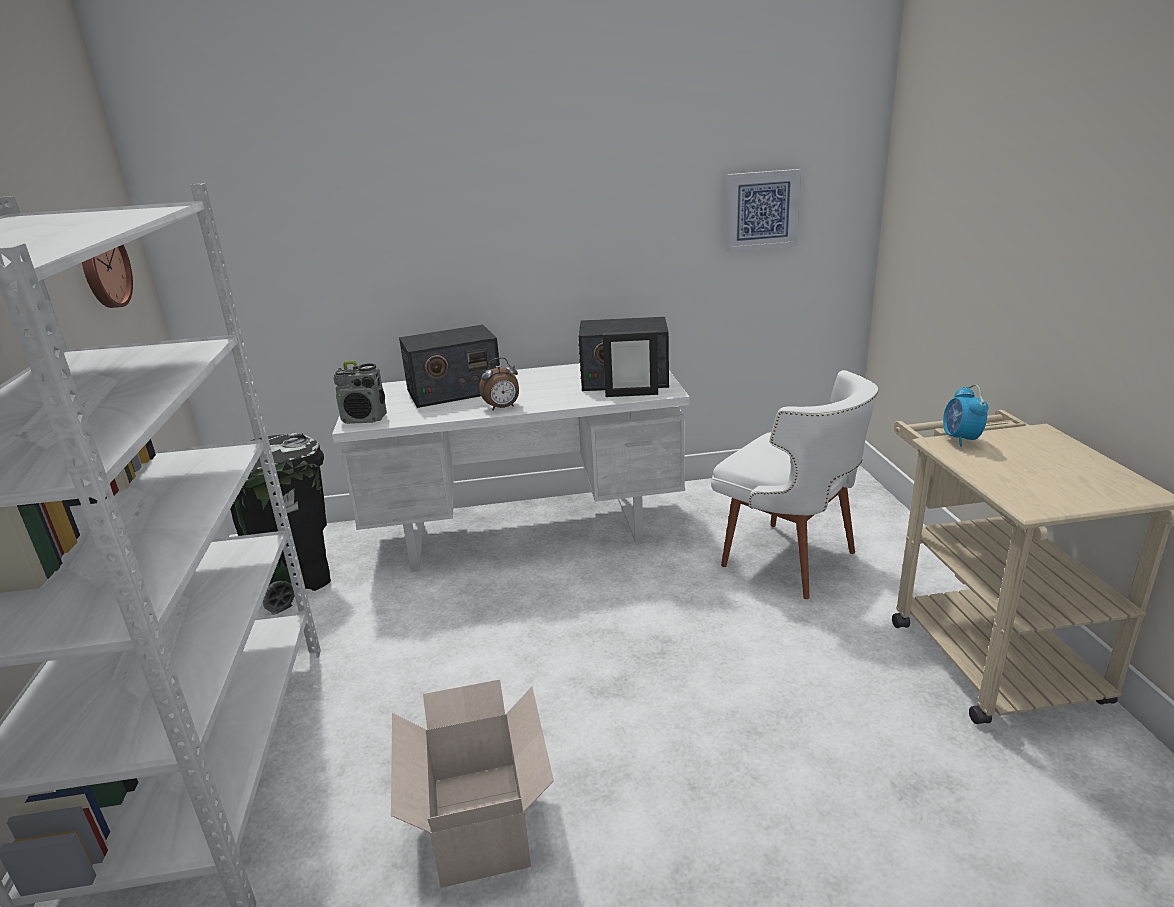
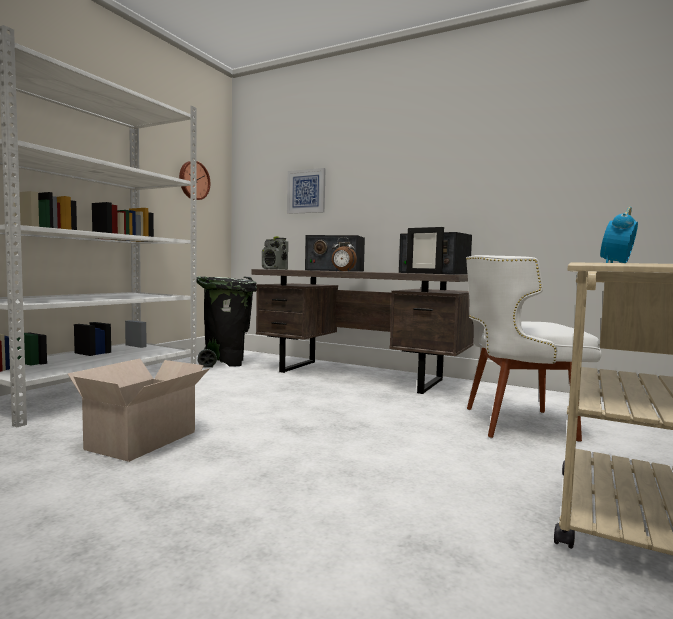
camera: 35 degrees right, 20 degrees down
(527, 532) = (360, 376): white desk -> brown desk
(761, 210) = (571, 173): picture -> picture (306, 191)
(787, 559) = (519, 424): white chair -> white chair turned 105 degrees clockwise

